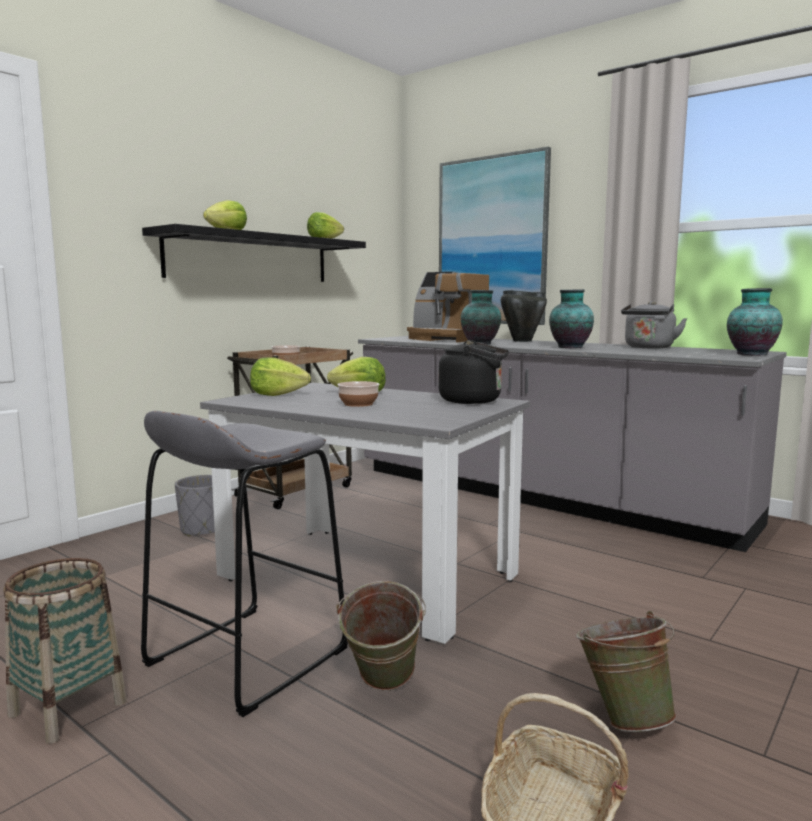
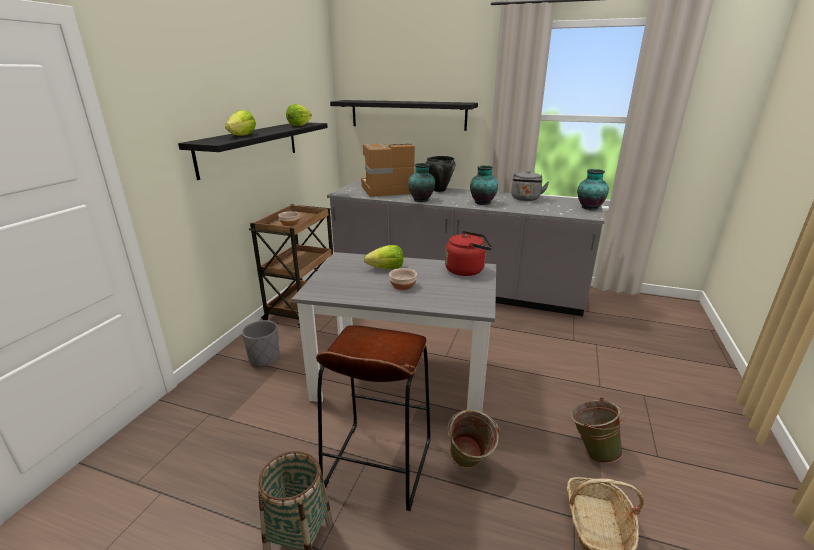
camera: 20 degrees left, 15 degrees up
(247, 657) = (378, 464): grey stool -> brown stool
(277, 394) = (333, 278): lettuce -> none
(446, 339) = (387, 190): coffee machine -> coffee machine turned 150 degrees clockwise
(474, 401) = (467, 270): black kettle -> red kettle
(492, 241) = (408, 114): picture -> black shelf

